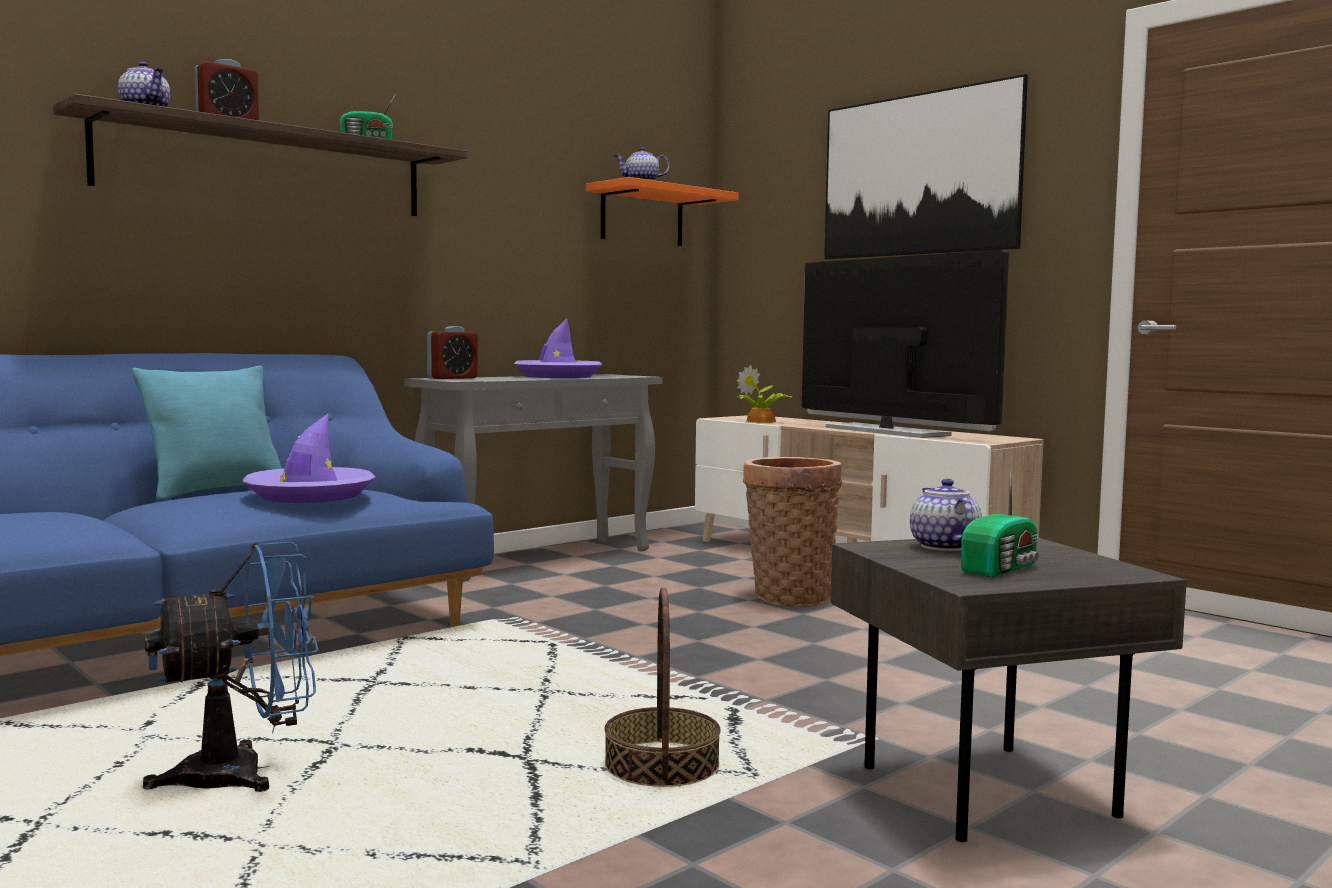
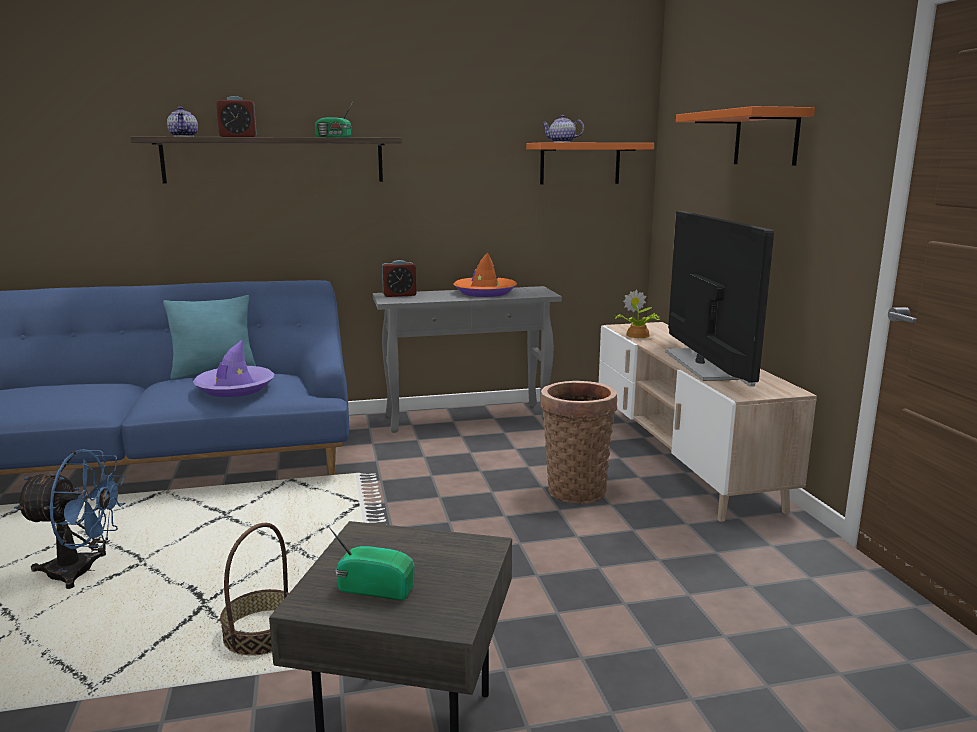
camera: 30 degrees right, 10 degrees up
(558, 376) = (485, 292): purple hat -> orange hat
(918, 174) = (766, 138): picture -> orange shelf
(942, 547) = (403, 545): teapot -> none
(1002, 568) = (374, 588): radio -> radio turned 150 degrees counterclockwise

